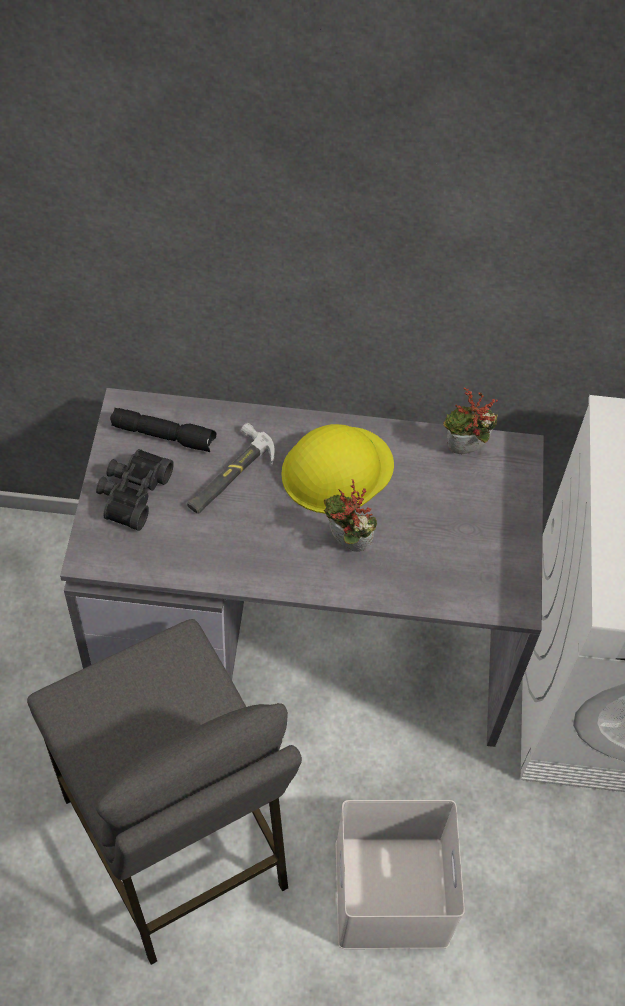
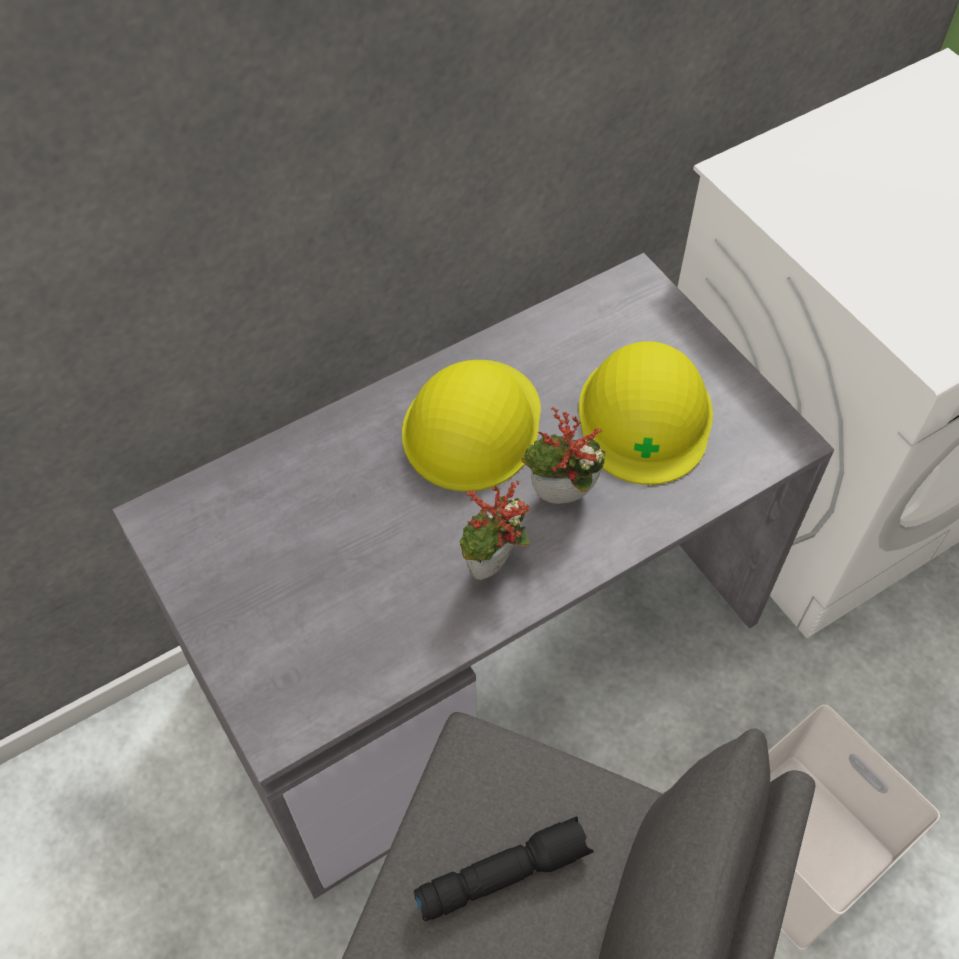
camera: 35 degrees left, 0 degrees up
(131, 493) = (259, 614): black binoculars -> none
(164, 435) = (237, 517): black flashlight -> black flashlight (504, 872)
(229, 475) = (357, 512): hammer -> none
(443, 532) = (645, 415): none -> yellow hard hat
(464, 452) = (585, 319): potted plant -> potted plant (494, 569)

